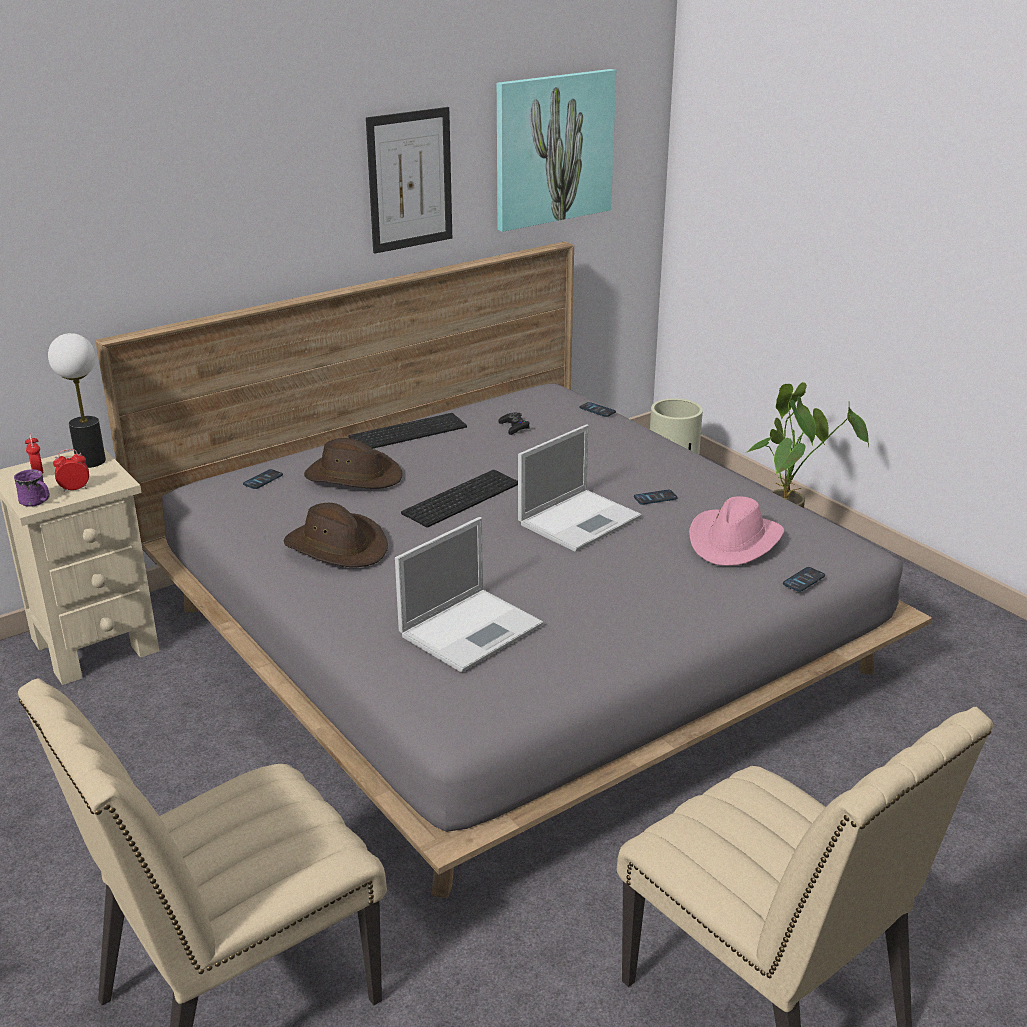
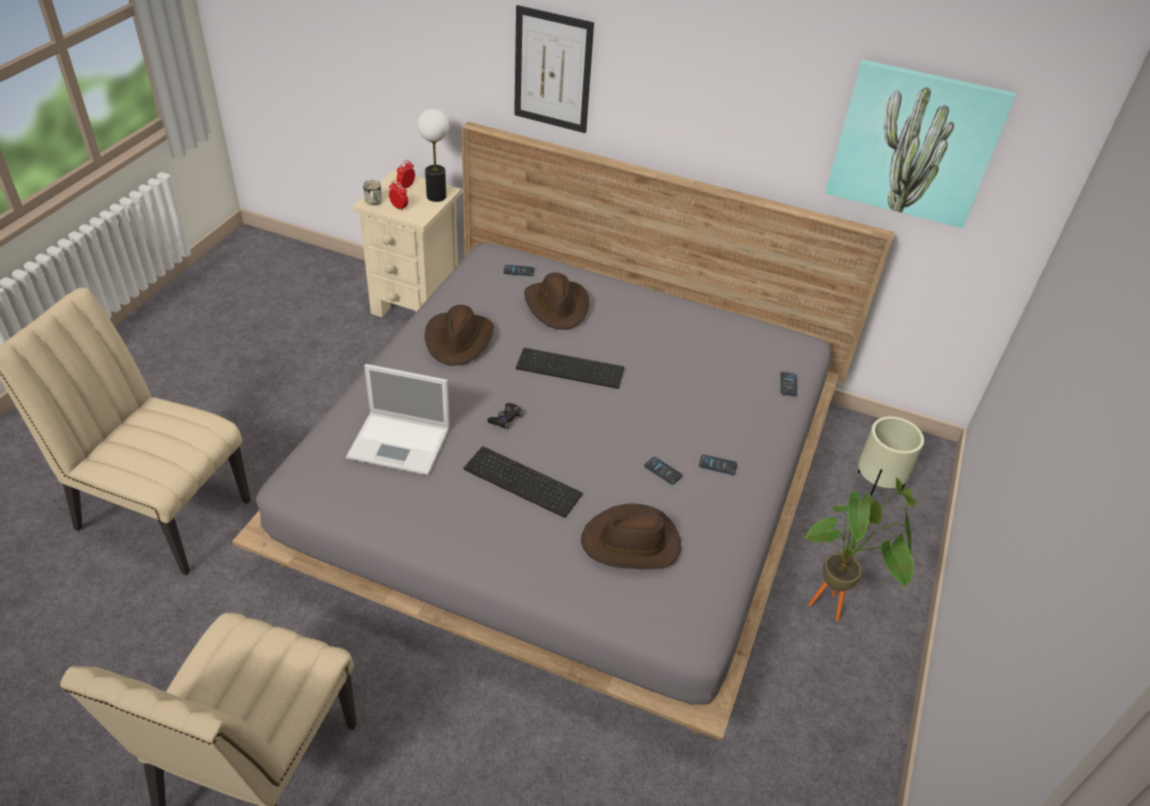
camera: 55 degrees right, 15 degrees up
(36, 502) = (373, 203): purple mug -> white mug
(408, 431) = (648, 302): keyboard -> keyboard (524, 480)
(410, 180) = (746, 111): picture -> picture (552, 70)
(514, 427) = (708, 350): black game controller -> black game controller (505, 419)
(580, 520) = (591, 441): laptop -> none
(735, 541) = (631, 543): pink hat -> brown hat
(803, 580) = (607, 607): phone -> phone (717, 465)

